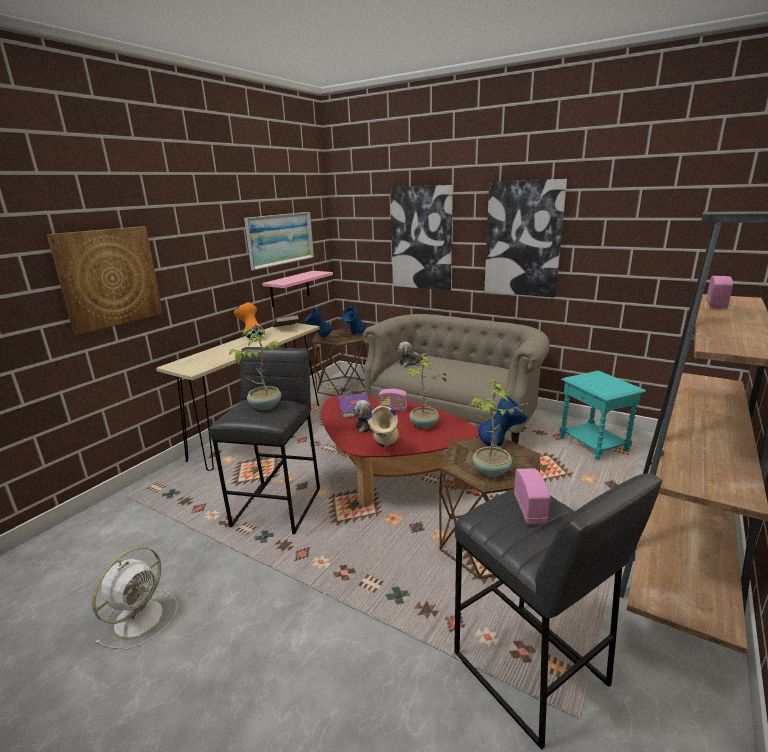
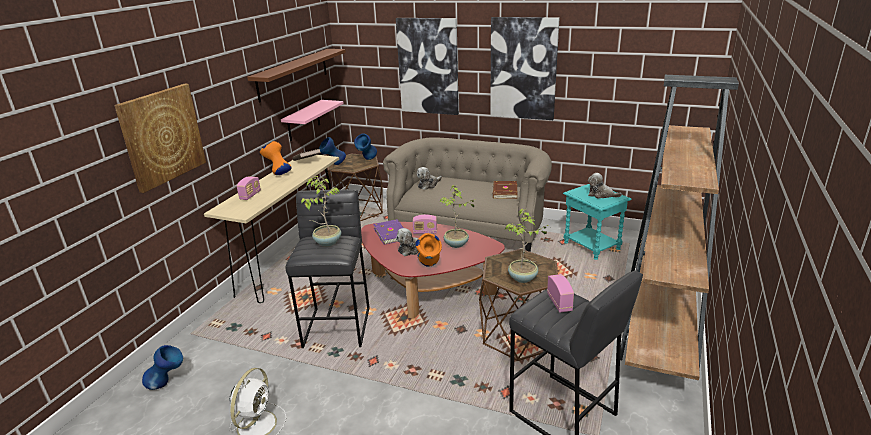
camera: 10 degrees left, 5 degrees up
(280, 239) = (293, 74): picture -> brown shelf
(385, 448) = (429, 267): beige vase -> orange vase
(492, 373) = (504, 191): none -> brown book
(501, 444) = (526, 256): blue vase -> blue vase (168, 383)
(607, 383) = (601, 195): none -> plush toy
(716, 305) = (677, 137): radio -> radio (250, 195)

